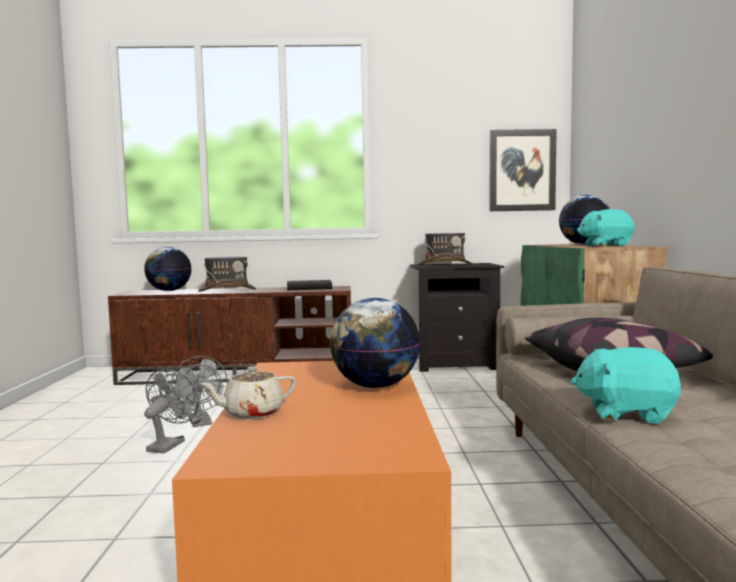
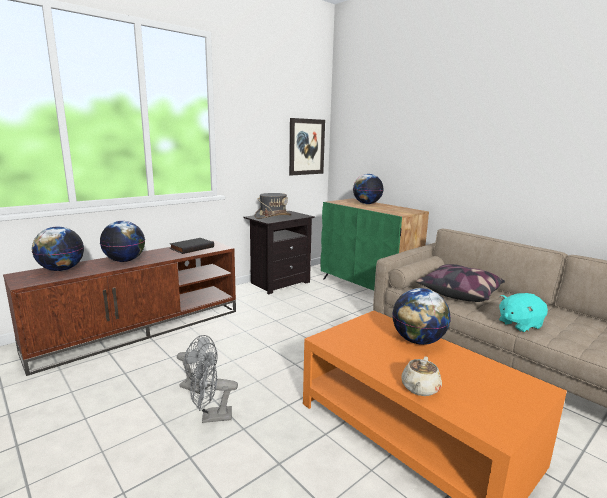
camera: 40 degrees left, 10 degrees up
(169, 444) = (211, 417): grey fan -> grey fan turned 75 degrees counterclockwise
(227, 290) = (125, 261): grey hat -> globe
(605, 246) = (392, 209): turquoise plush toy -> none

